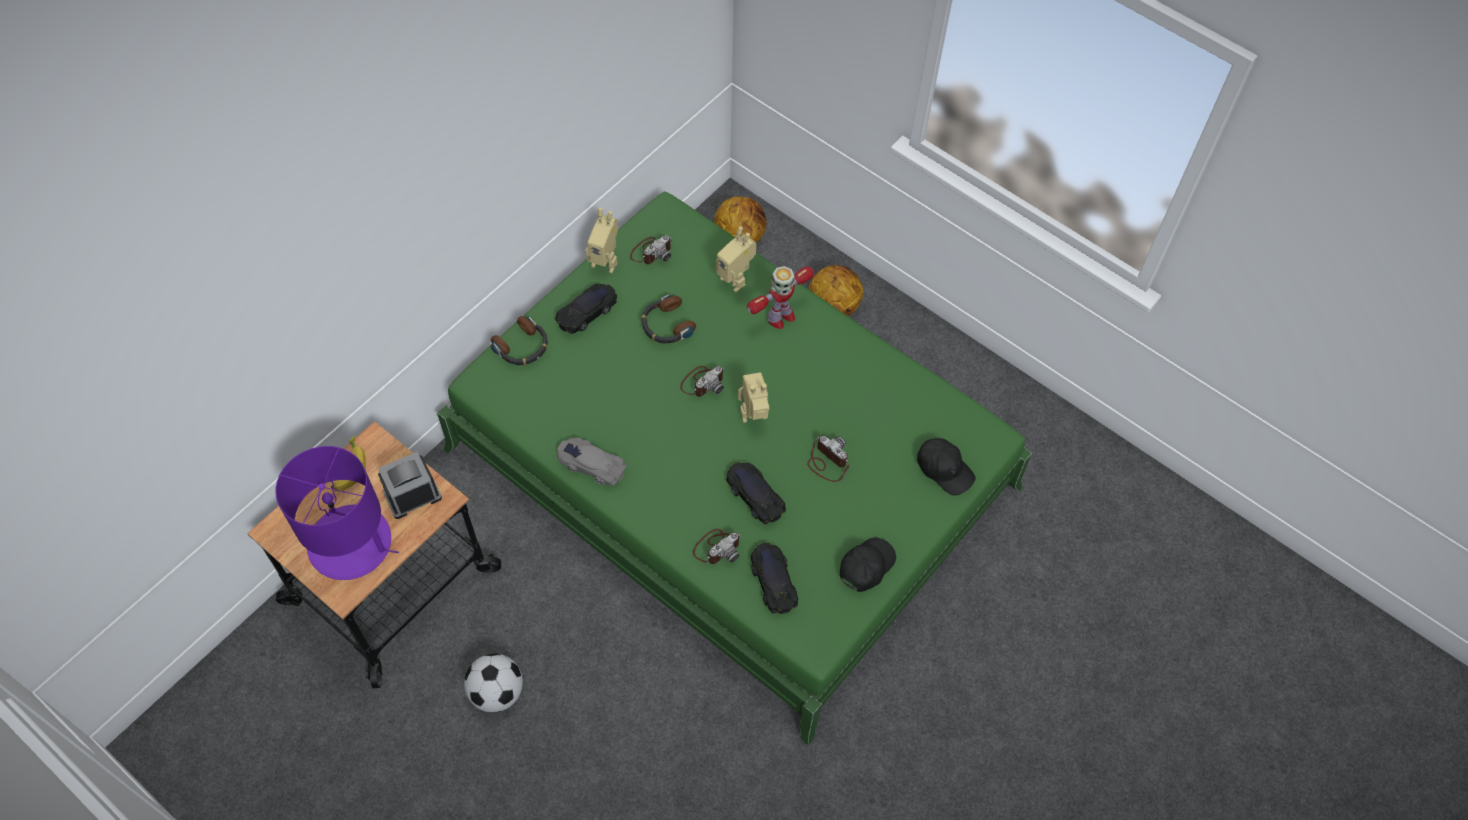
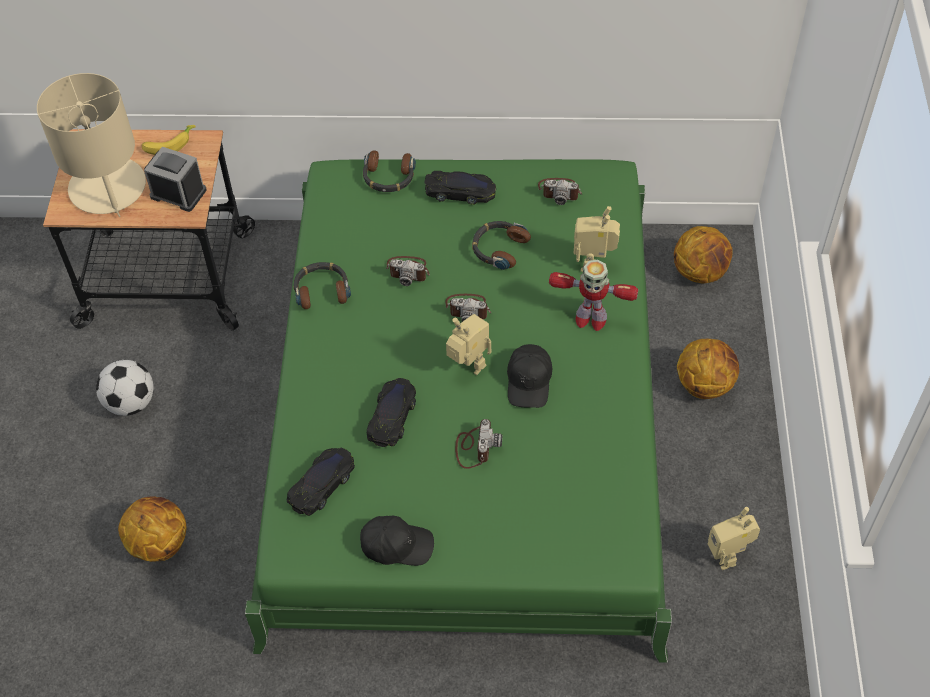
camera: 55 degrees right, 5 degrees down
(351, 543) = (108, 188): purple table lamp -> beige table lamp
(591, 464) = (322, 289): grey toy car -> headphones
(605, 261) = (519, 170): toy robot -> toy robot (728, 555)
(653, 753) = (158, 543): none -> basketball
(717, 547) = (319, 423): camera -> camera (408, 271)
(944, 469) = (555, 543): black cap -> black cap (529, 381)

